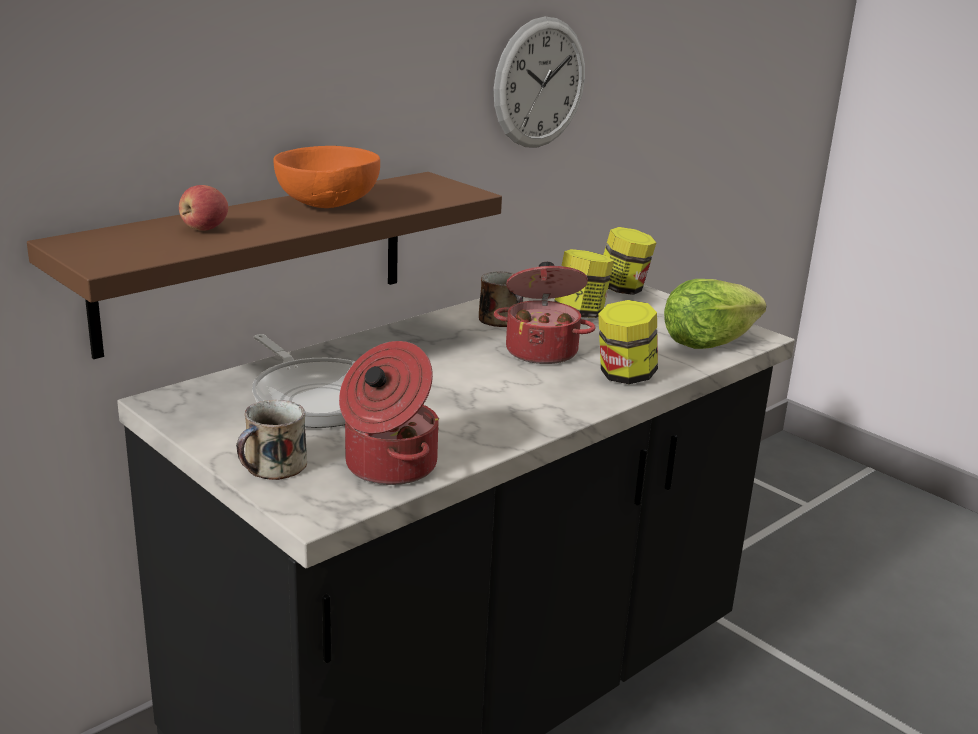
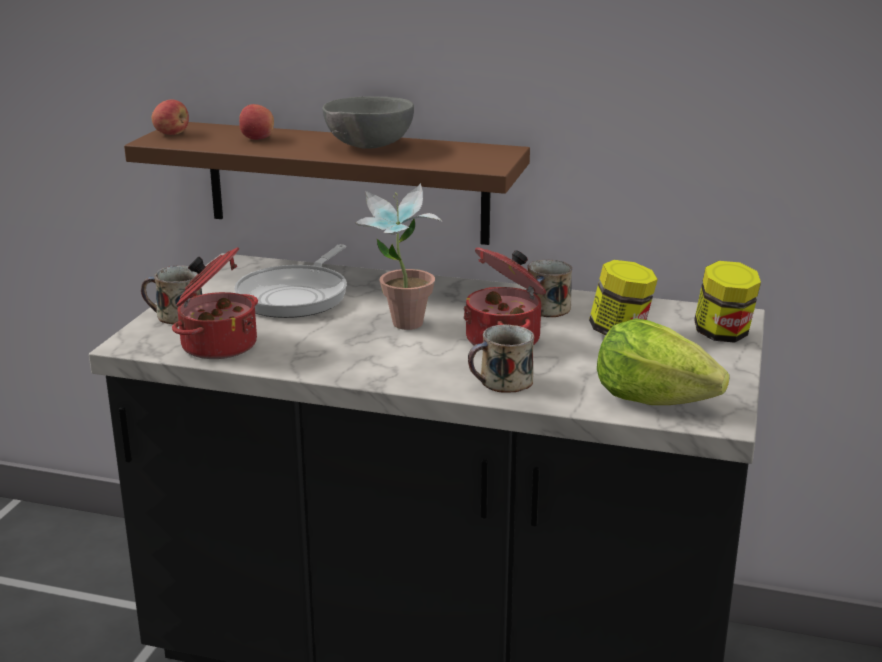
camera: 60 degrees right, 0 degrees up
(95, 252) = (172, 134): none -> apple
(327, 206) = (367, 147): orange bowl -> grey bowl
(463, 378) = (400, 327): none -> potted plant
(540, 83) = (689, 82): wall clock -> none
(624, 376) = (503, 382): jar -> mug

